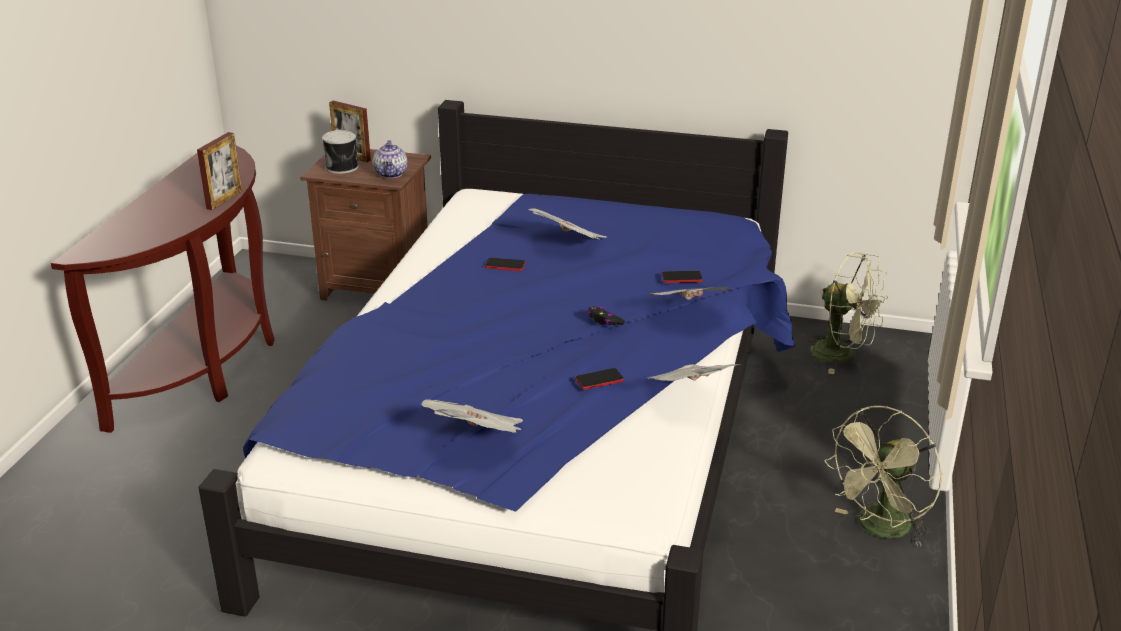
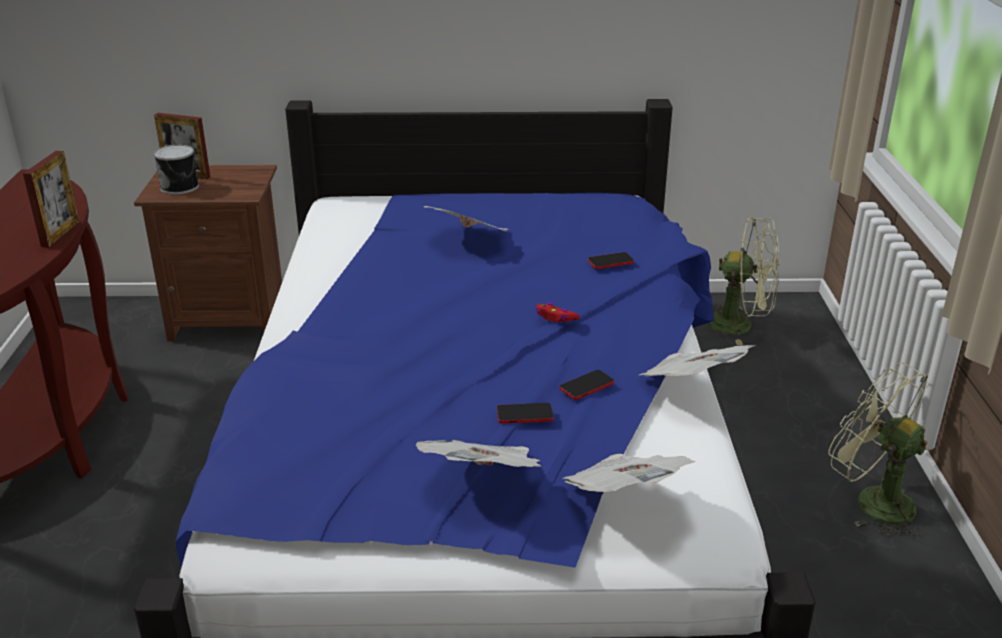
camera: 15 degrees left, 0 degrees up
(391, 174) = (241, 188): teapot -> none
(505, 265) = (411, 272): phone -> phone (524, 414)
(604, 320) = (555, 318): black game controller -> red game controller
(687, 311) = (637, 296): newspaper -> newspaper (624, 497)
(879, 529) = (872, 501): green fan -> green fan turned 105 degrees clockwise

